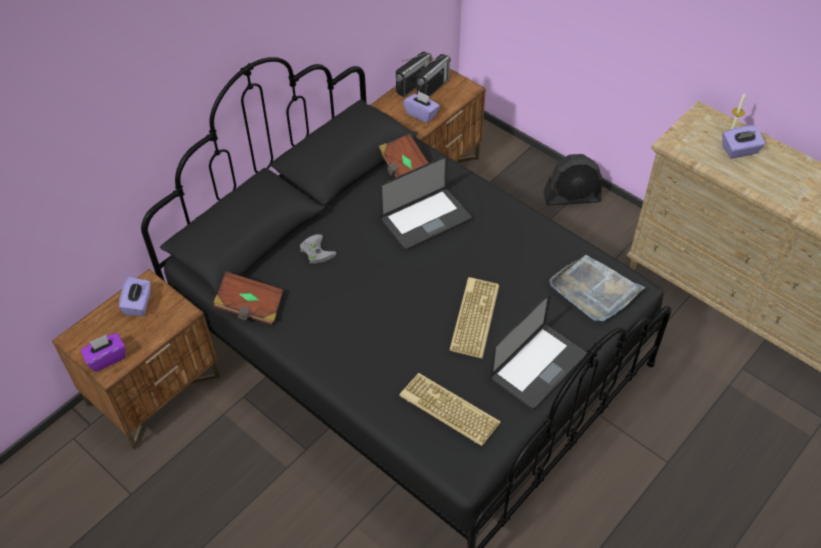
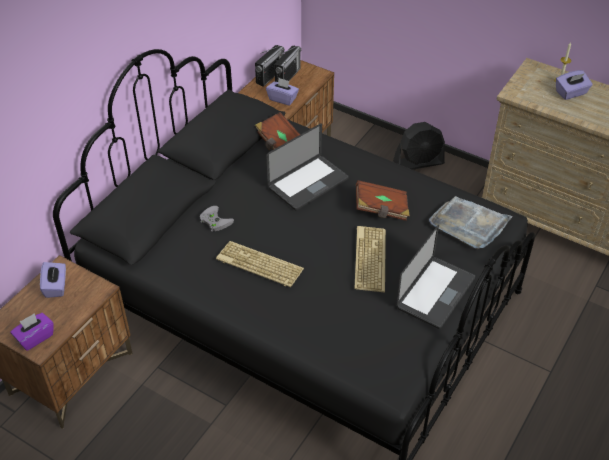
camera: 10 degrees left, 5 degrees down
(250, 307) = (164, 275): brown book -> brown book (381, 209)
(447, 410) = (364, 339): keyboard -> keyboard (258, 265)

